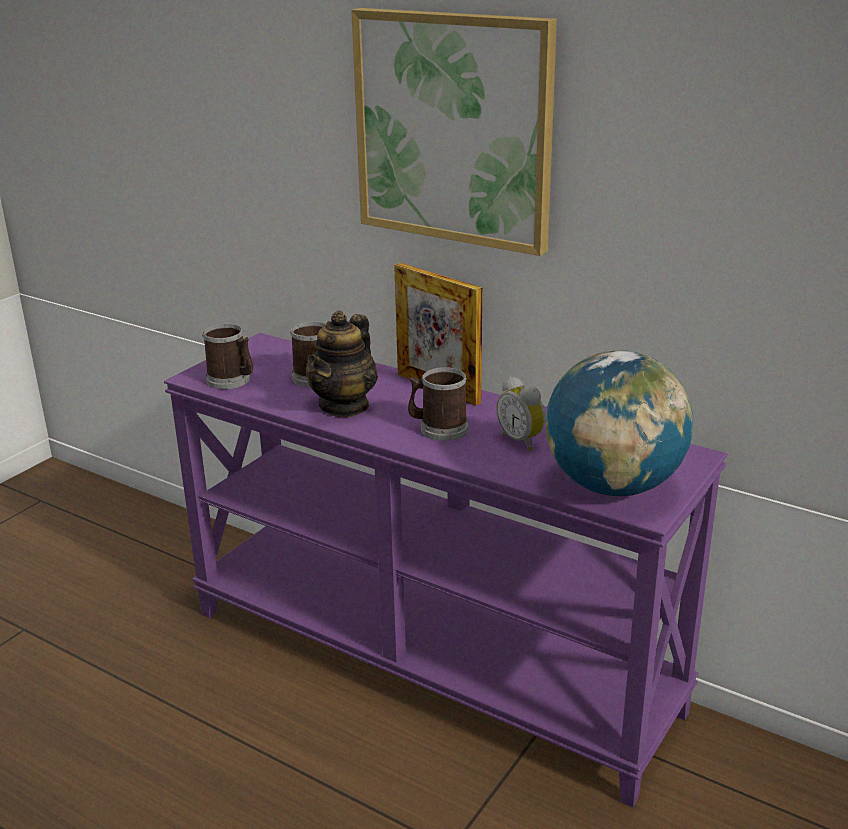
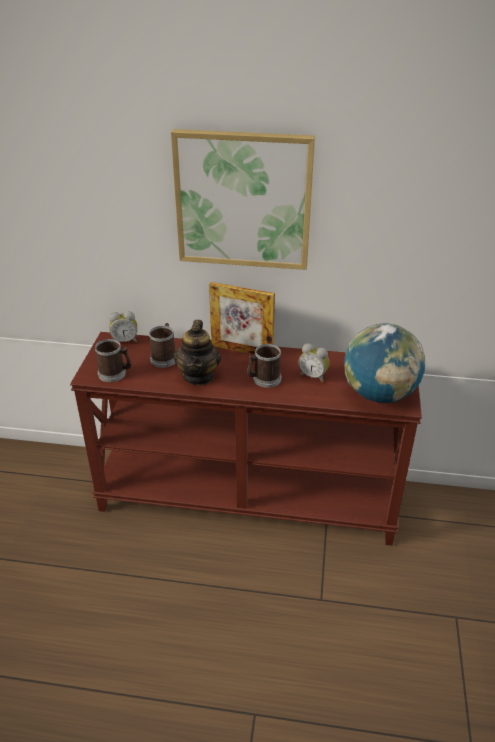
camera: 25 degrees left, 10 degrees up
(281, 347) = (125, 341): none -> alarm clock
(431, 659) = (248, 496): purple console table -> brown console table

